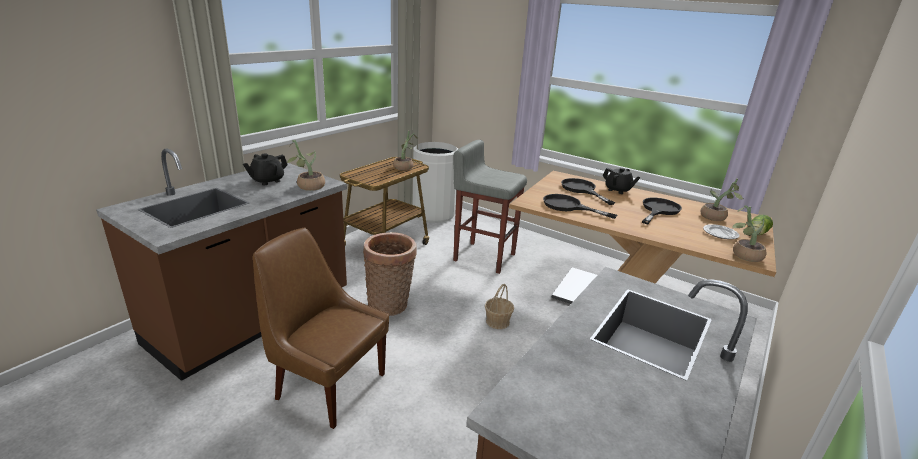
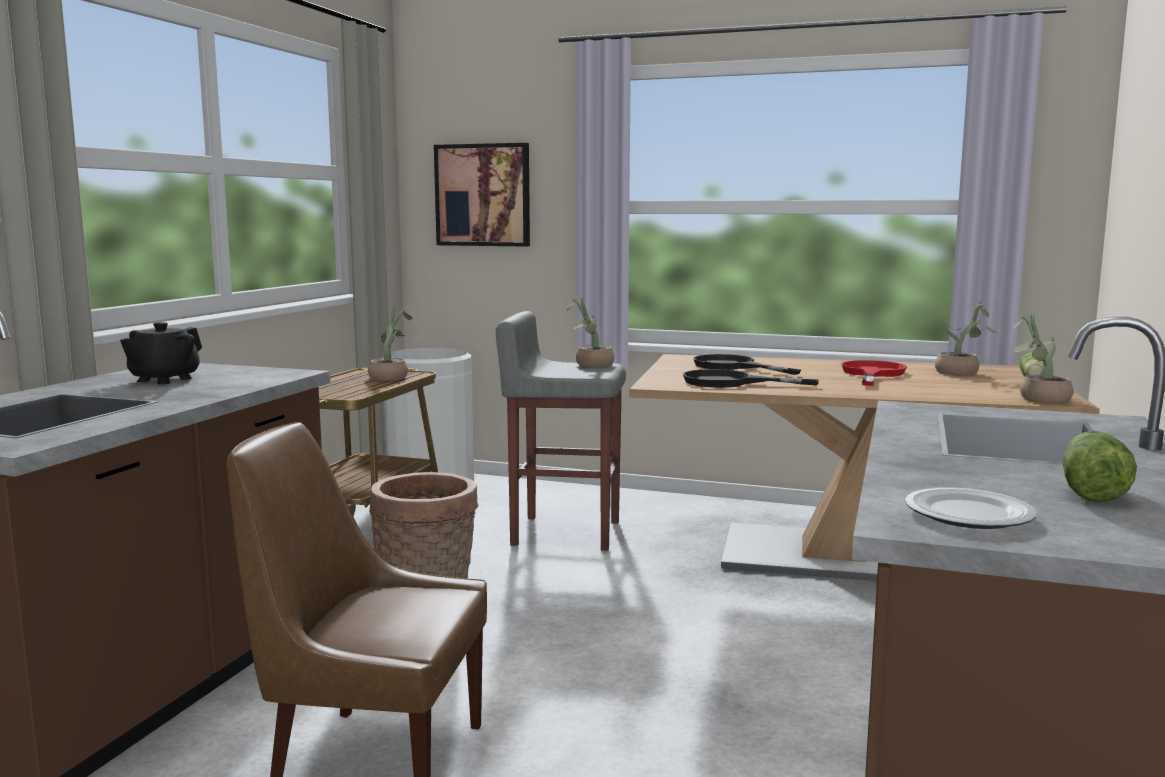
camera: 15 degrees left, 15 degrees down
(307, 186) = (256, 379): potted plant -> potted plant (590, 365)
(475, 62) = (483, 195): none -> picture
(498, 321) = (649, 614): basket -> none
(618, 190) = (789, 362): black teapot -> none
(644, 401) = (1093, 490): none -> lettuce
(658, 210) = (872, 374): black frying pan -> red frying pan
(719, 233) = (984, 385): plate -> plate (967, 515)

